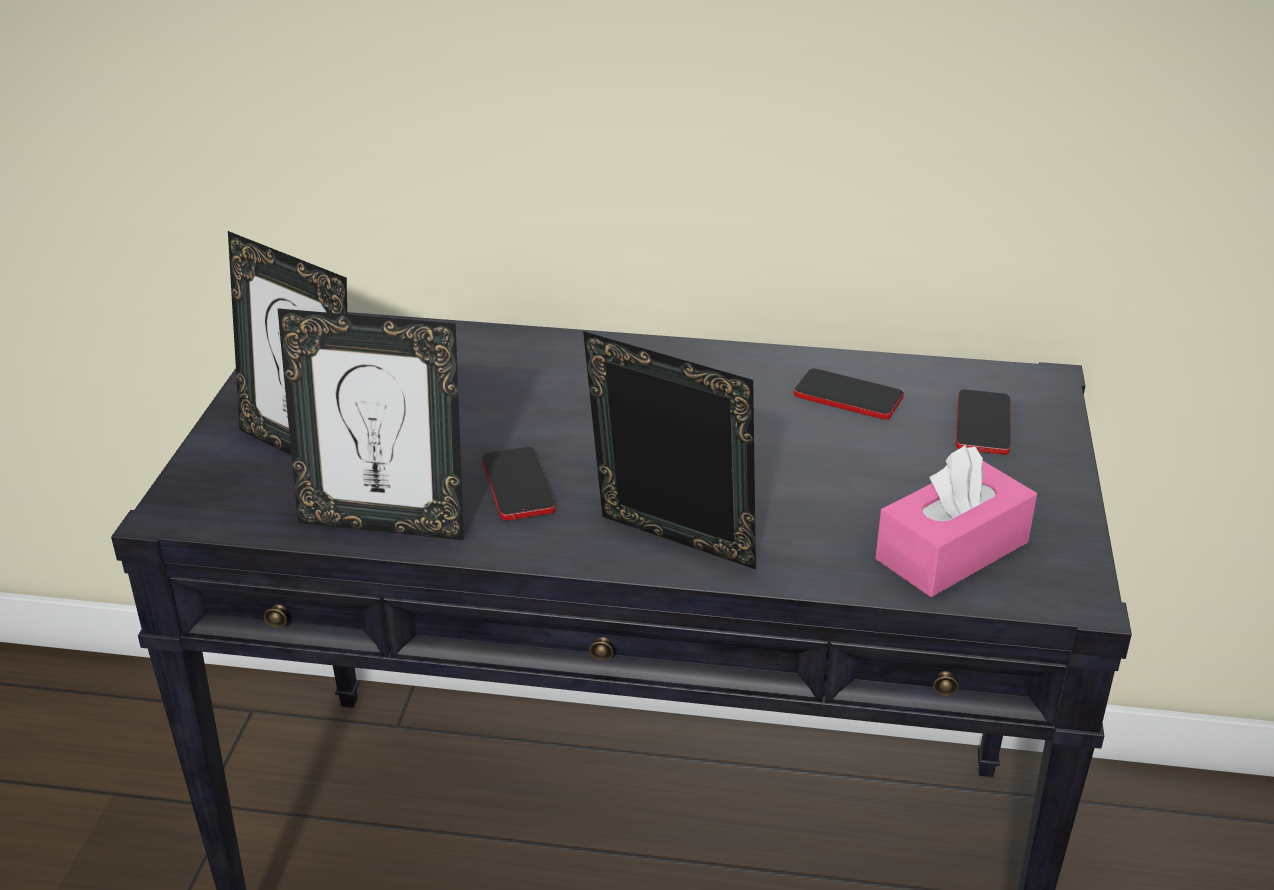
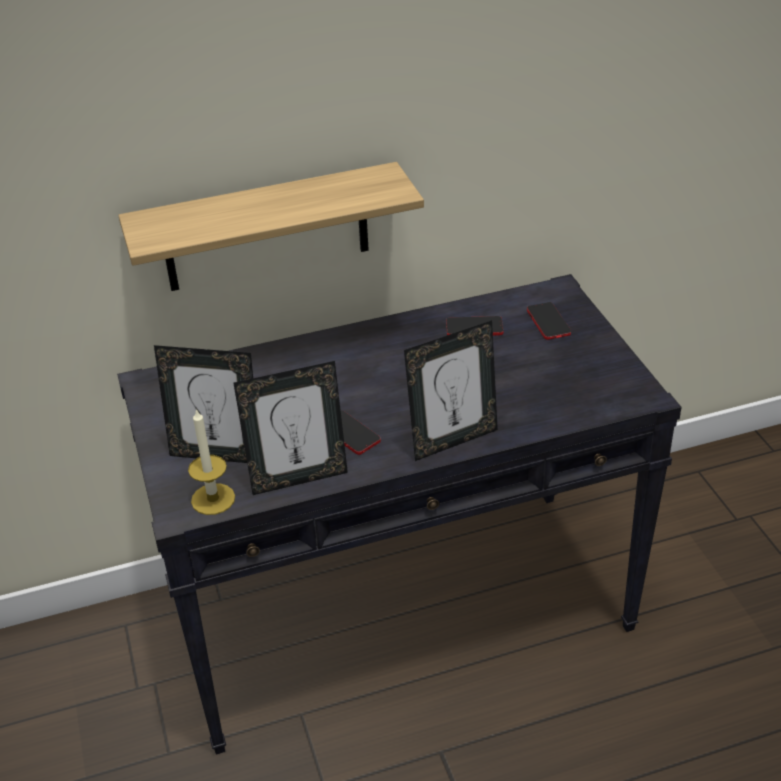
camera: 25 degrees left, 5 degrees up
(239, 508) = (213, 499): none -> candle
(537, 129) = (266, 228): none -> shelf
(670, 550) = (453, 440): picture frame -> picture frame turned 150 degrees clockwise
(952, 551) = (580, 394): pink tissue box -> none

